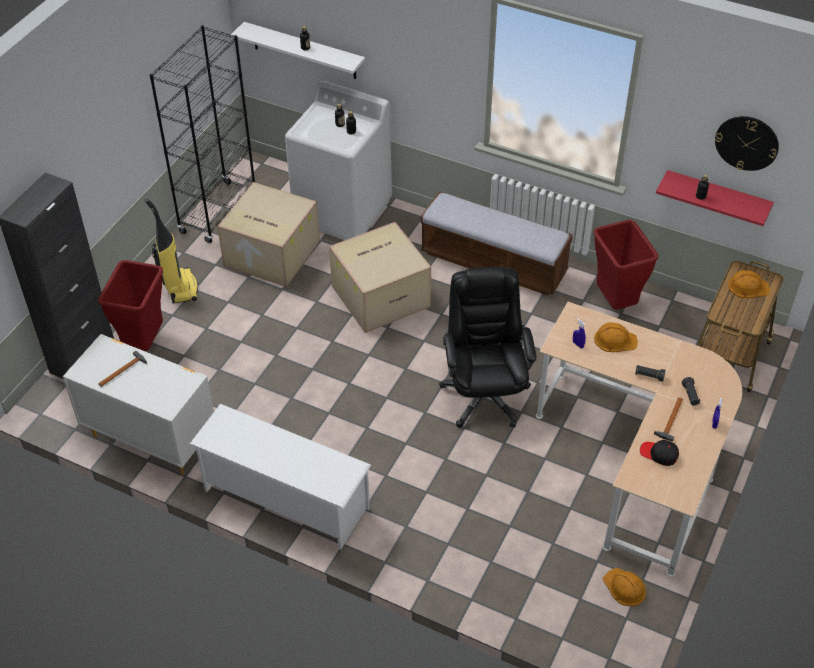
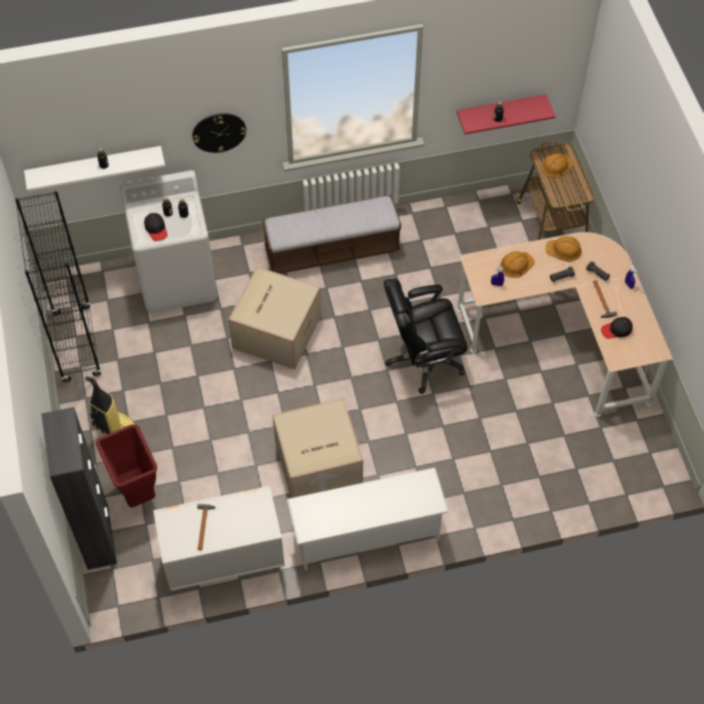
camera: 40 degrees left, 10 degrees up
(270, 253) = (157, 352): cardboard box -> cardboard box (317, 465)
(318, 130) = (156, 229): none -> black cap
(484, 394) = (423, 359): black office chair -> black office chair turned 60 degrees counterclockwise
(614, 302) = (443, 227): red trash can -> none
(624, 587) = (631, 433): orange hard hat -> orange hard hat (564, 250)
(746, 143) = (519, 63): wall clock -> wall clock (219, 132)

